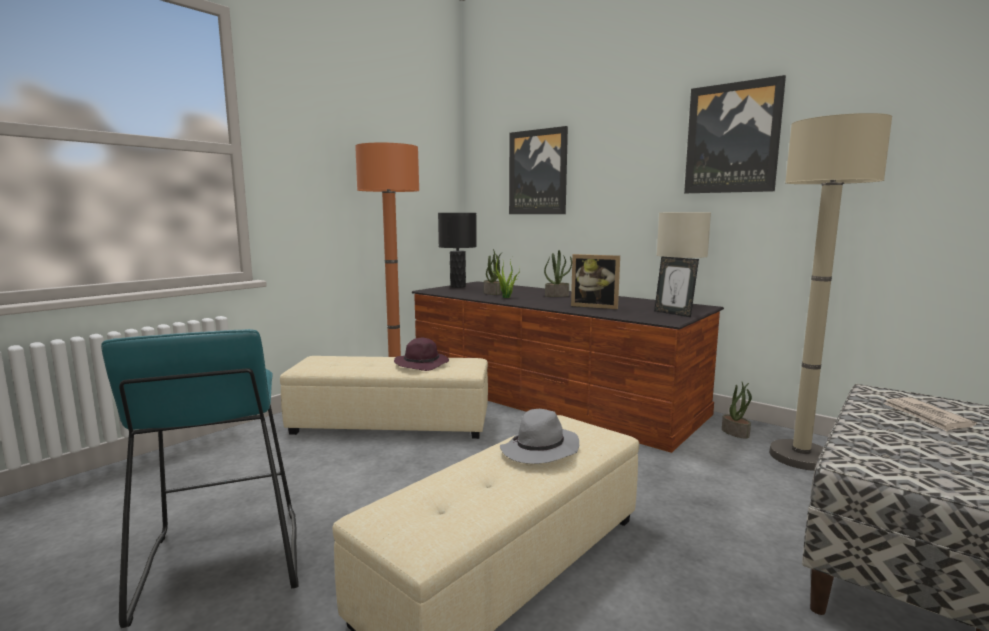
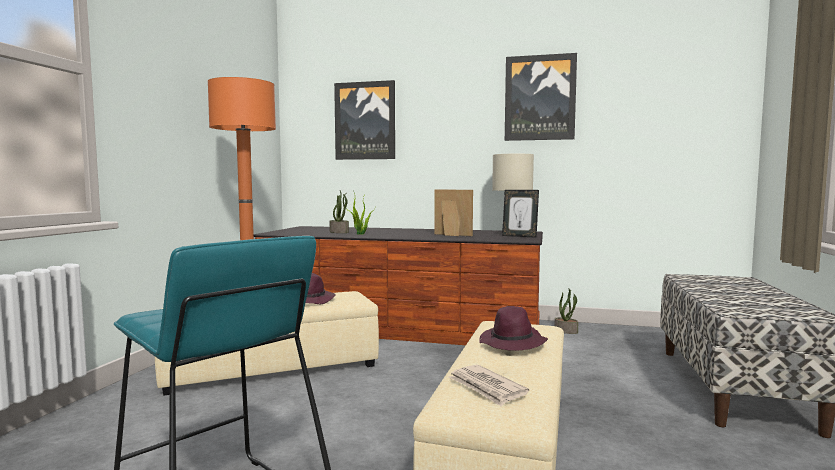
camera: 25 degrees left, 5 degrees down
(458, 286) = (292, 229): black table lamp -> none
(540, 451) = (512, 343): grey hat -> purple hat
(557, 295) = (401, 231): potted plant -> none
(595, 306) = (451, 235): picture frame -> picture frame turned 150 degrees counterclockwise
(800, 457) = (621, 340): beige floor lamp -> none
(926, 417) = (728, 285): newspaper -> newspaper (487, 388)

